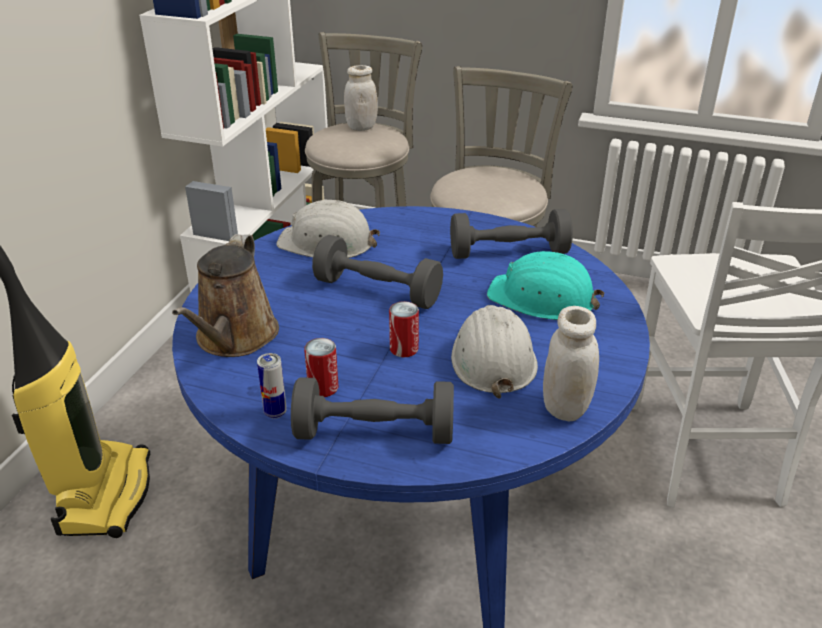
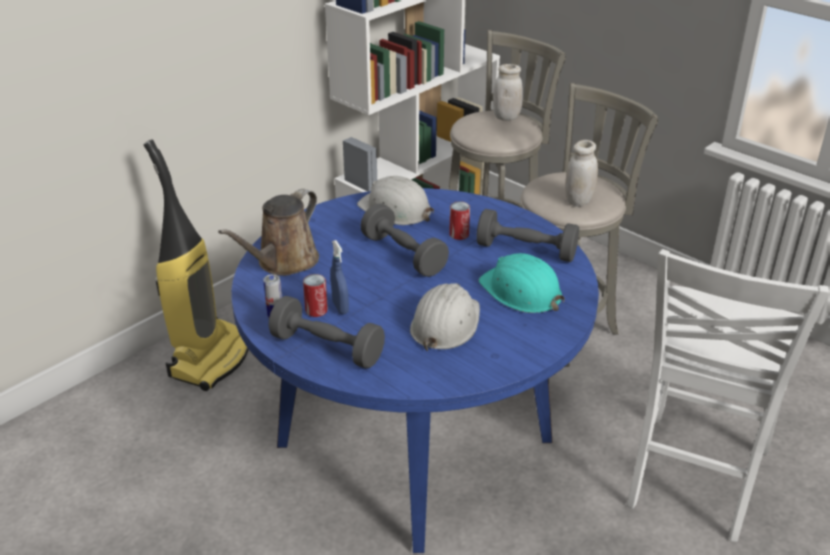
camera: 25 degrees right, 0 degrees up
(351, 375) = (340, 307): none -> blue spray bottle
(404, 349) = (389, 300): can -> can (459, 235)
(565, 407) = (468, 371): white jar -> white jar (578, 201)

